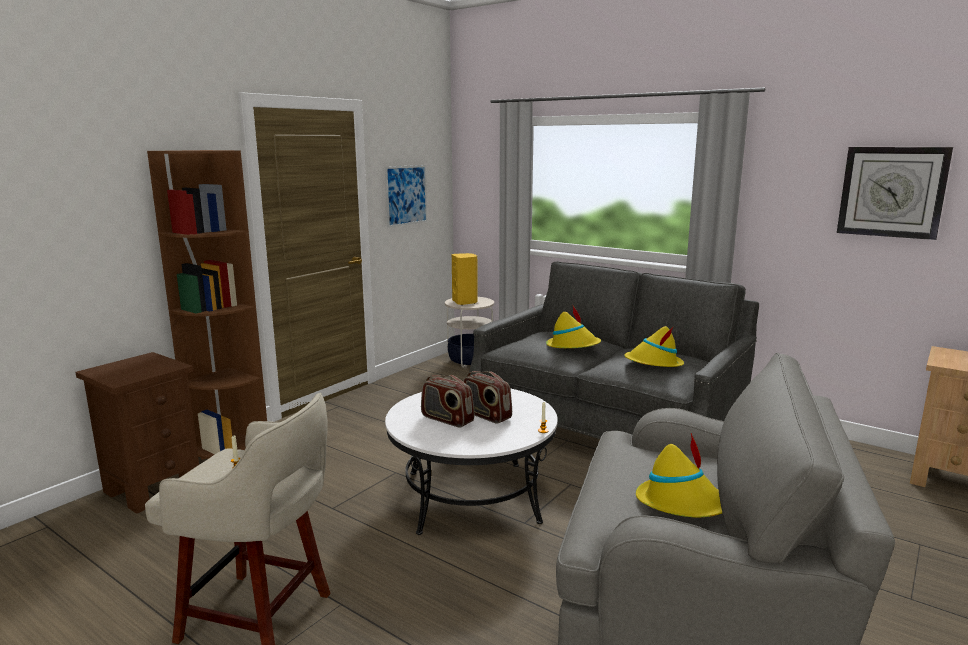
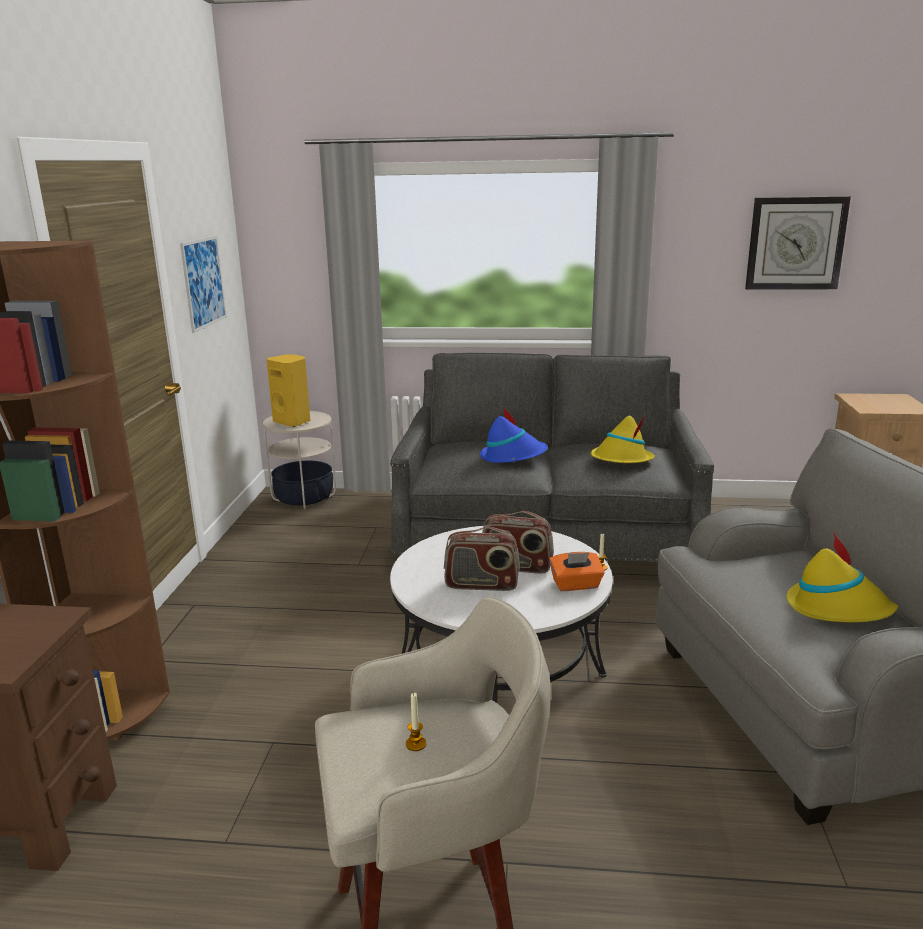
camera: 30 degrees left, 5 degrees up
(508, 436) = (576, 585): none -> orange tissue box
(573, 346) = (513, 456): yellow hat -> blue hat

